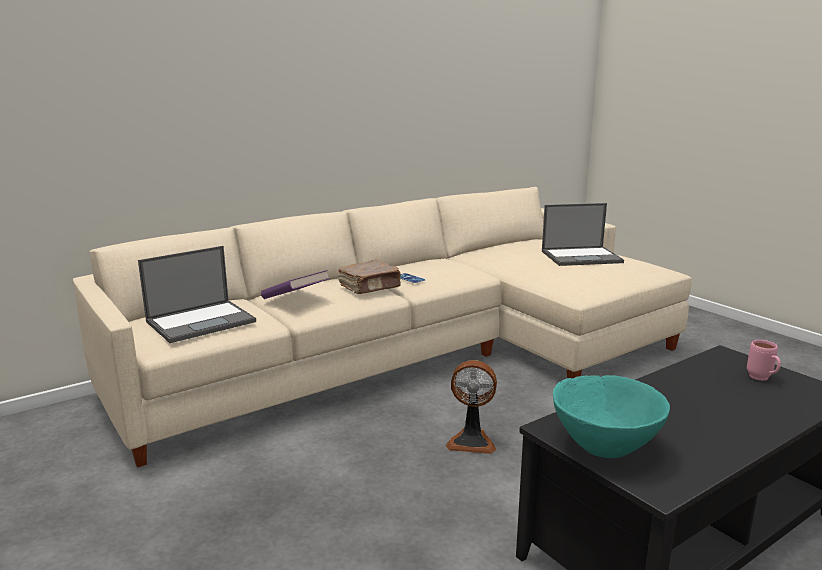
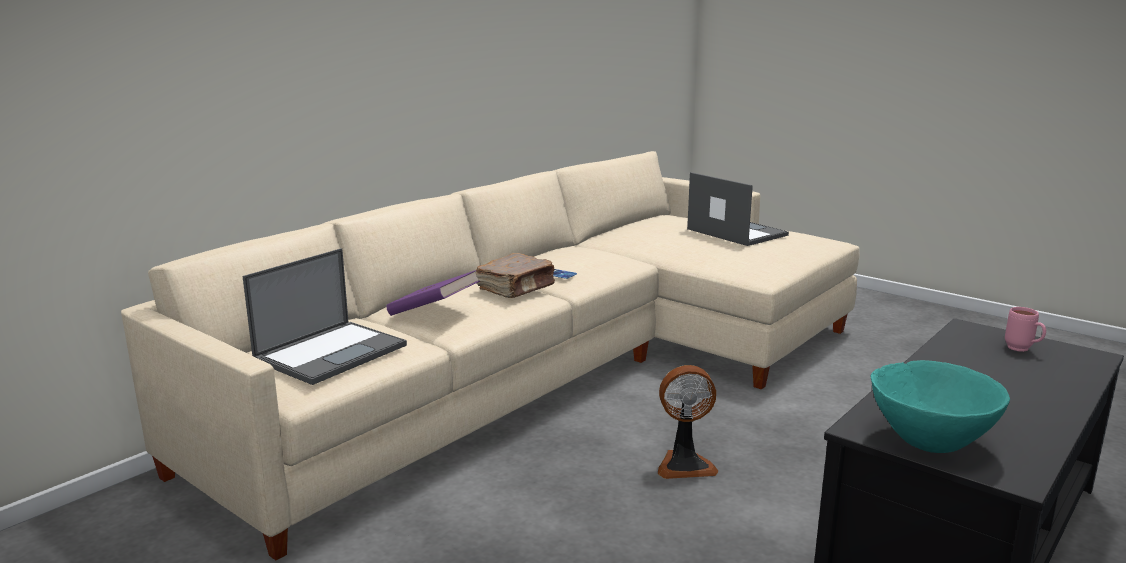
camera: 15 degrees left, 0 degrees up
(582, 257) = (735, 232): laptop -> laptop turned 105 degrees counterclockwise

